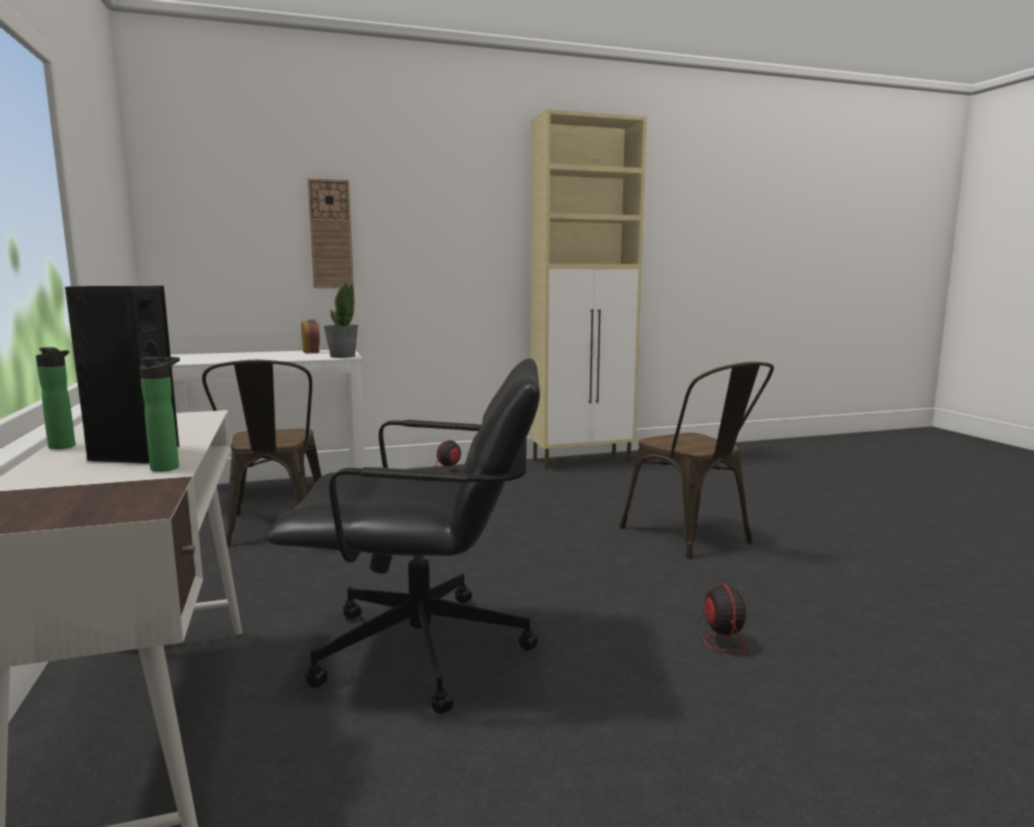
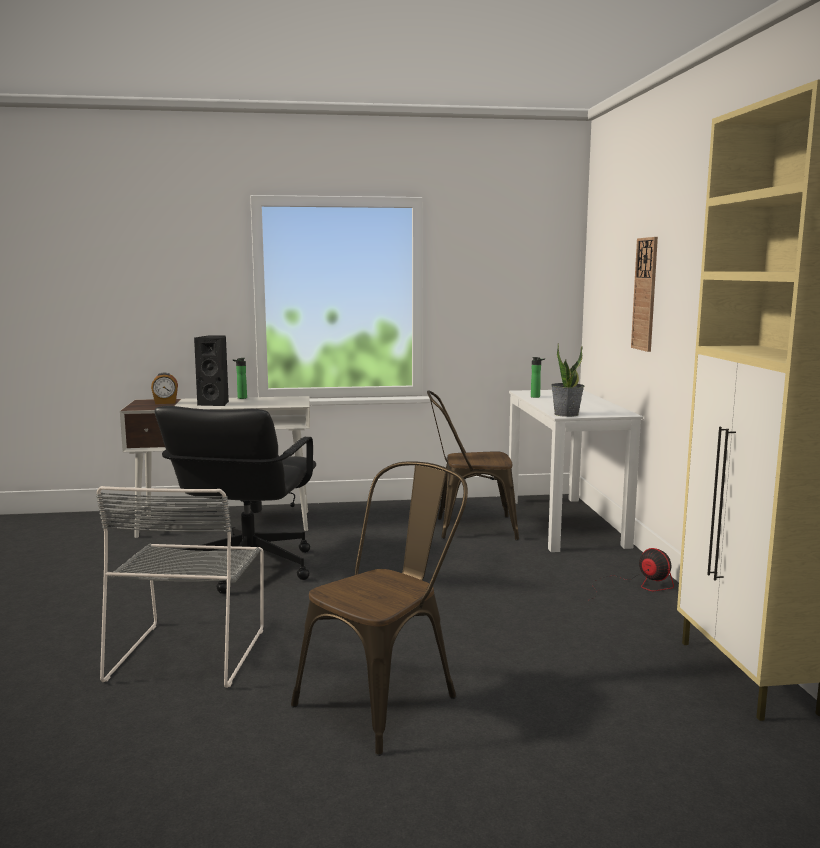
camera: 100 degrees right, 0 degrees up
(168, 467) = (187, 407): bottle -> bottle (536, 397)
(311, 352) = (604, 408): alarm clock -> alarm clock (165, 402)
(694, 538) = (387, 697): brown chair -> brown chair turned 150 degrees clockwise
(697, 634) = (190, 651): fan -> grey chair

